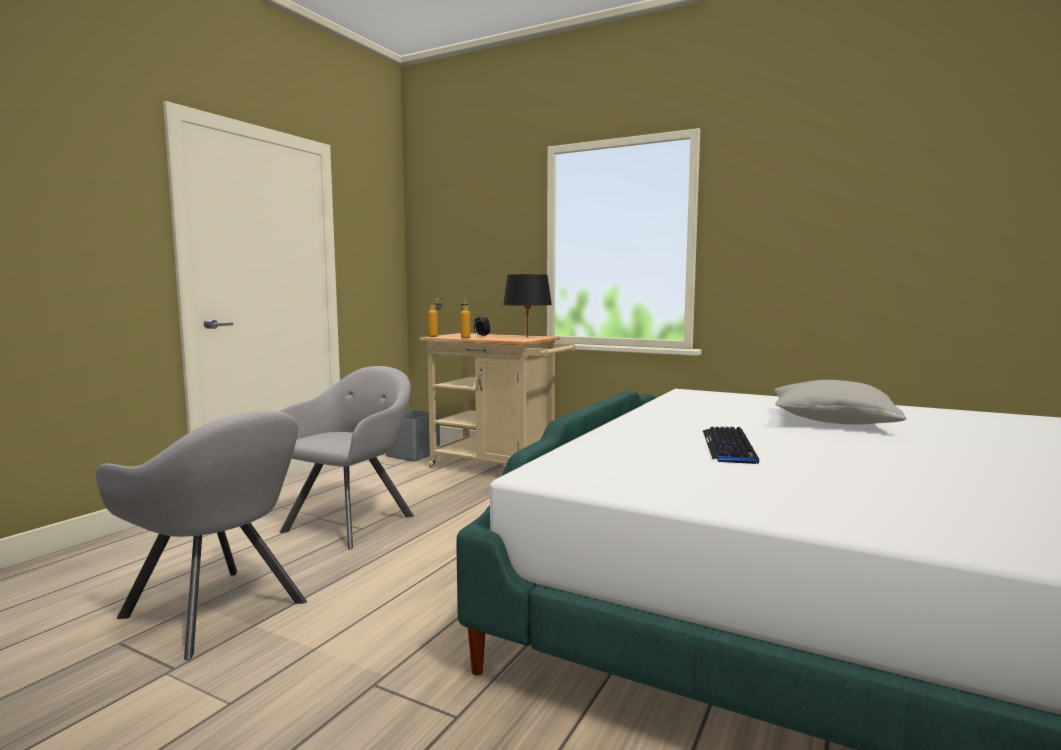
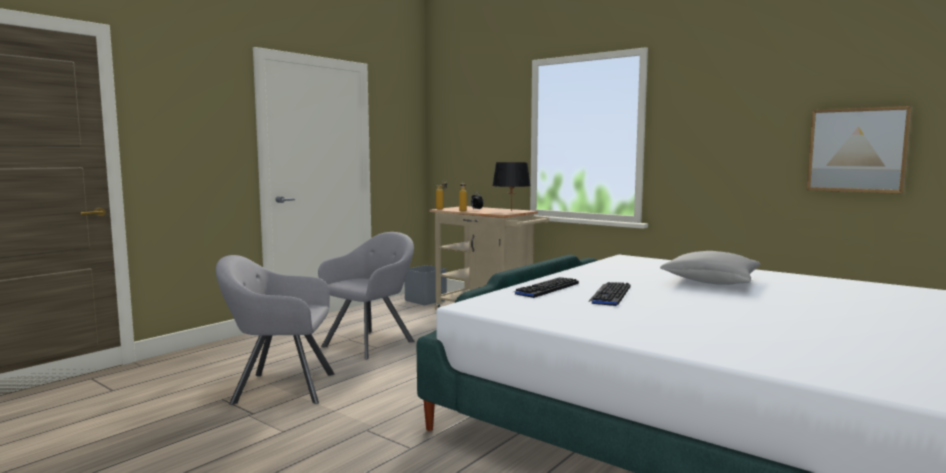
camera: 10 degrees right, 0 degrees up
(219, 612) = (279, 388): grey armchair -> grey armchair turned 135 degrees clockwise
(631, 440) = (546, 289): none -> keyboard
(971, 252) = (857, 150): none -> picture

